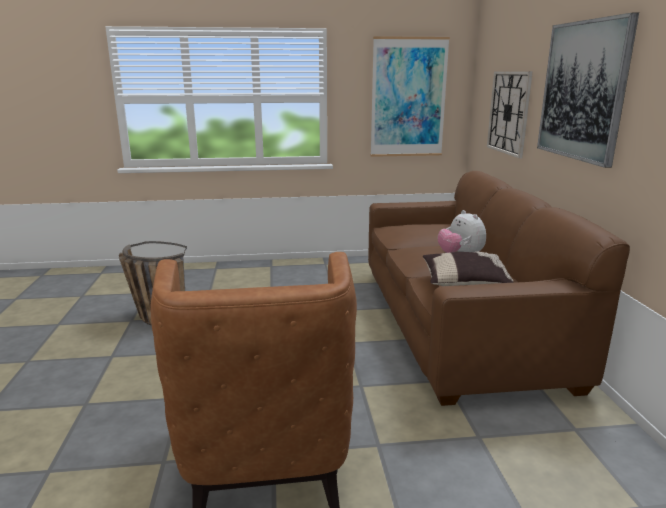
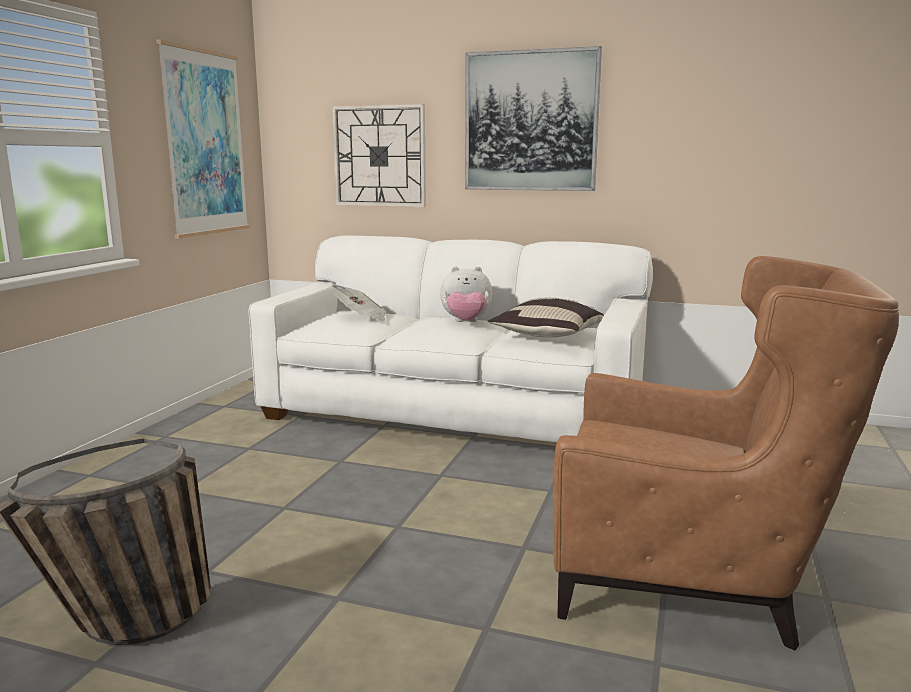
camera: 65 degrees left, 5 degrees down
(425, 231) = (361, 318): none -> newspaper
(456, 322) = (453, 413): brown sofa -> white sofa

